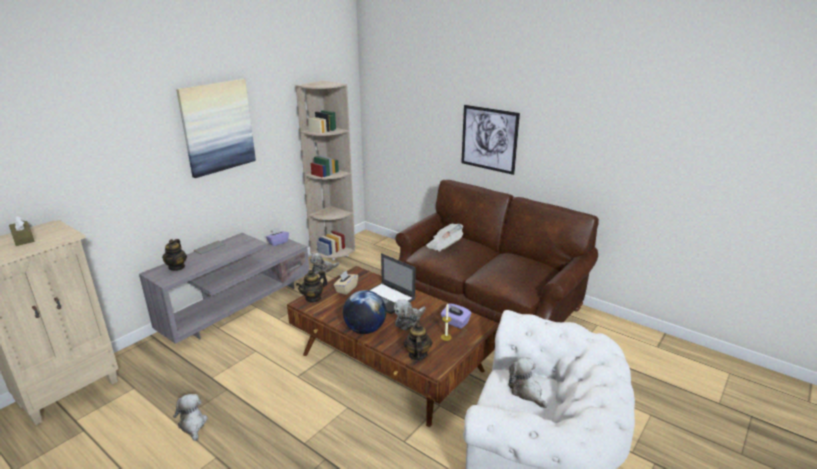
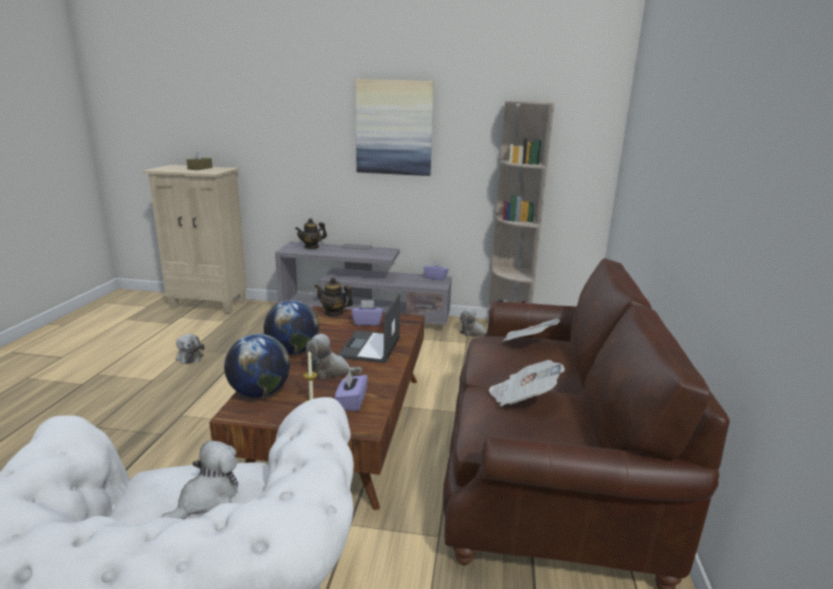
camera: 60 degrees right, 5 degrees down
(193, 424) = (189, 357): plush toy -> plush toy turned 120 degrees clockwise
(346, 289) = (367, 322): beige tissue box -> purple tissue box
(417, 355) = (259, 393): teapot -> globe
(489, 139) = (681, 203): picture -> none
(501, 268) = (522, 398): none -> newspaper

